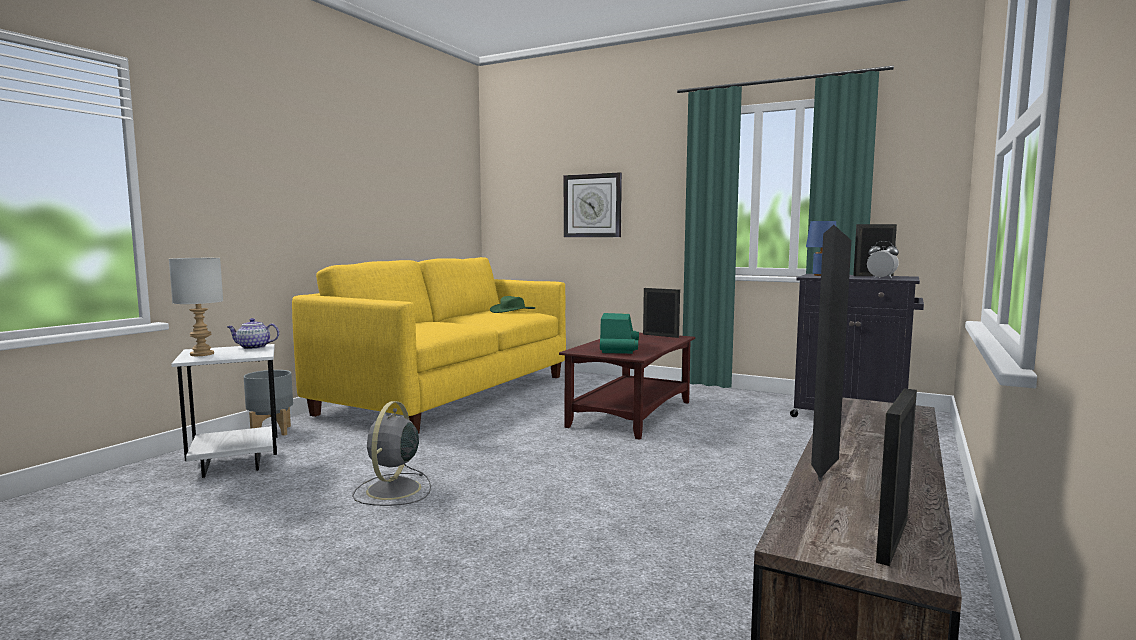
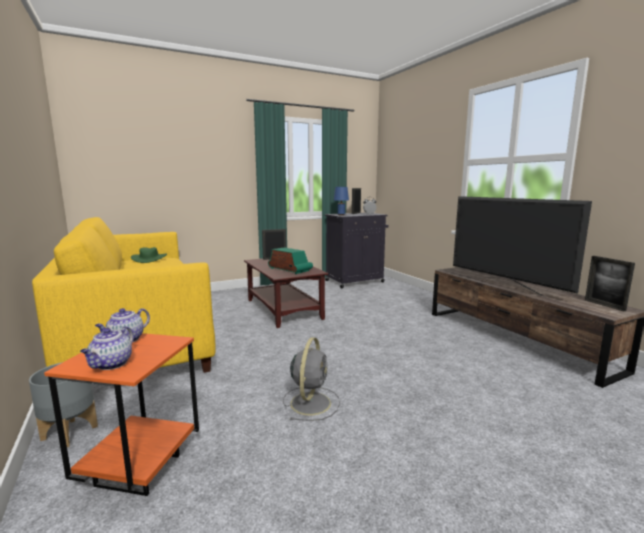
camera: 55 degrees left, 5 degrees up
(201, 354) = (111, 364): grey table lamp -> teapot
(234, 466) = (141, 470): white side table -> orange side table
(392, 490) = (311, 402): grey fan -> grey fan turned 120 degrees counterclockwise
(592, 206) = (181, 173): wall clock -> none

